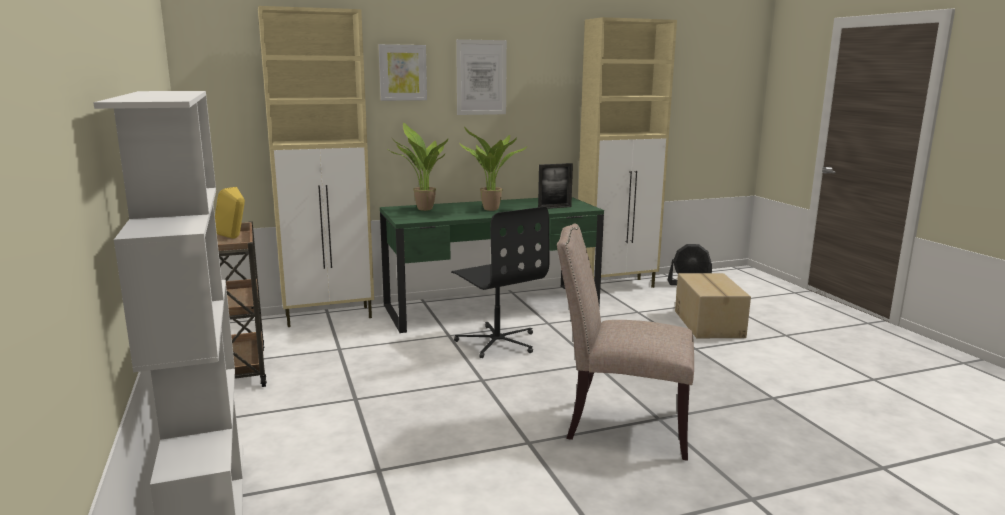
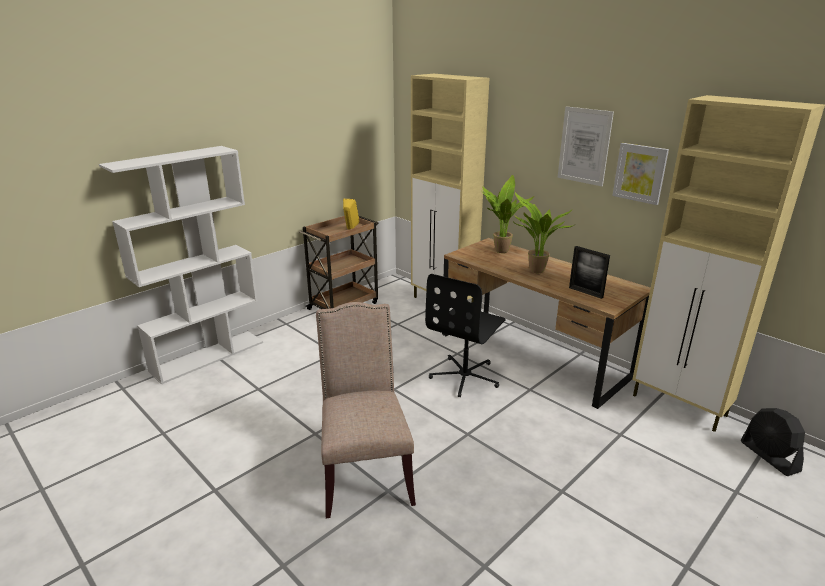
camera: 65 degrees right, 10 degrees up
(402, 72) = (519, 132): picture -> picture (640, 173)
(491, 307) = (532, 354): green desk -> brown desk
(709, 324) = (646, 492): cardboard box -> none

